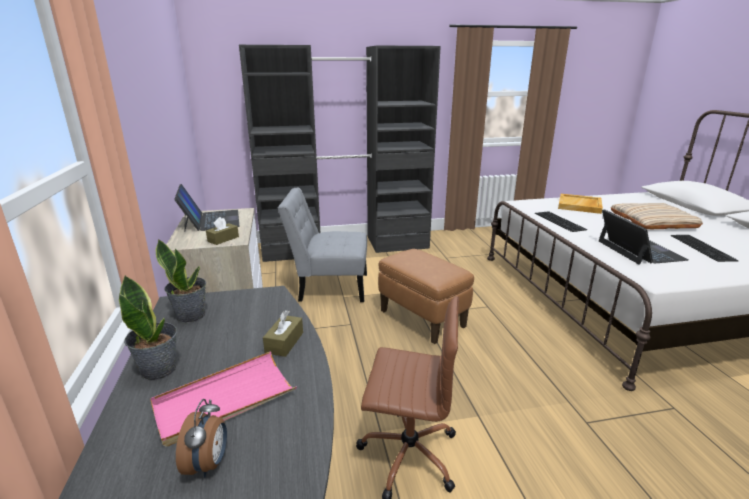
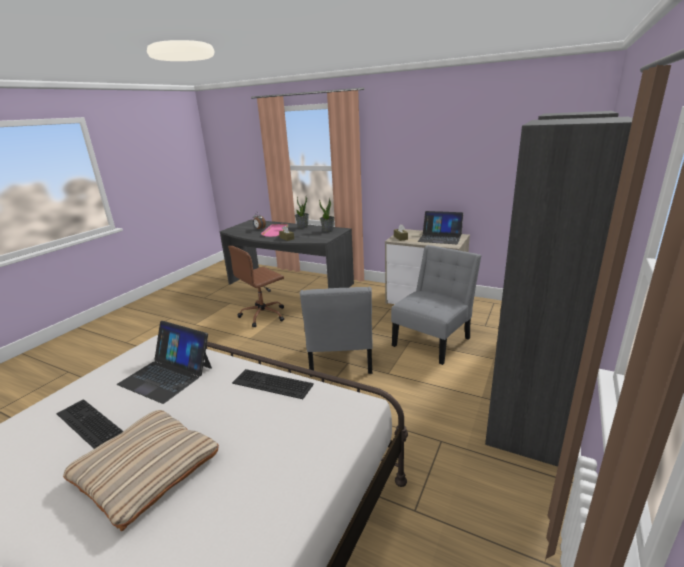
camera: 130 degrees right, 0 degrees up
(422, 319) = (340, 360): brown ottoman -> grey chair
(580, 205) = (278, 455): beige tray -> none

